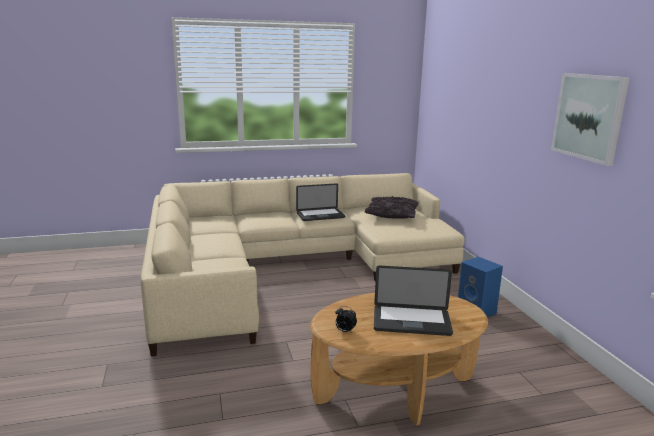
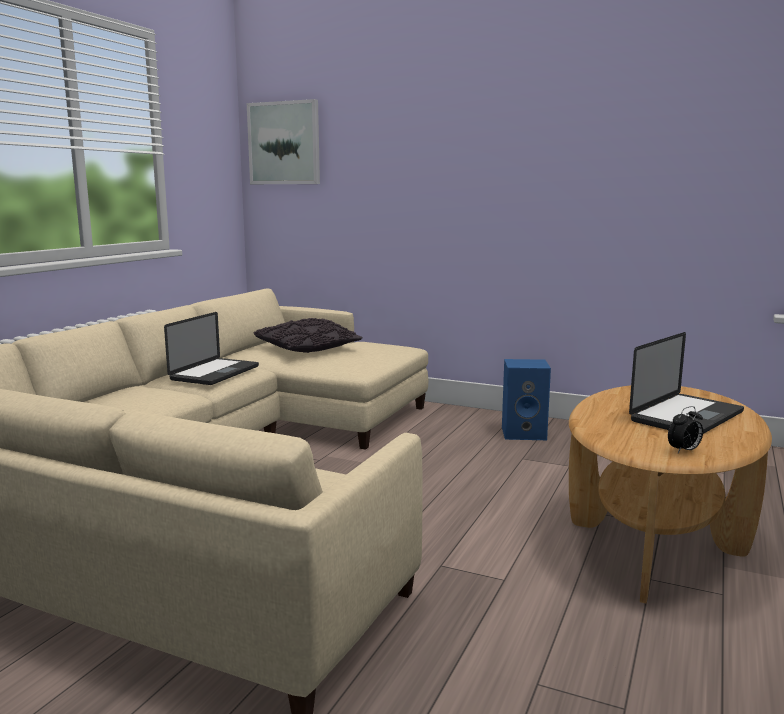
camera: 50 degrees left, 5 degrees down
(589, 117) = (634, 144): picture -> picture (284, 143)

